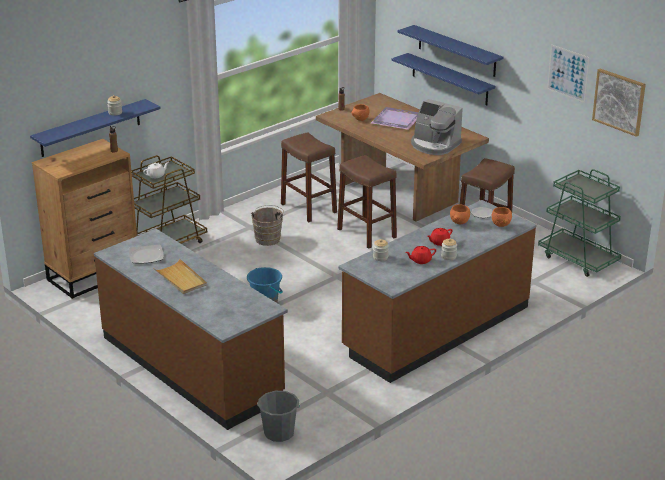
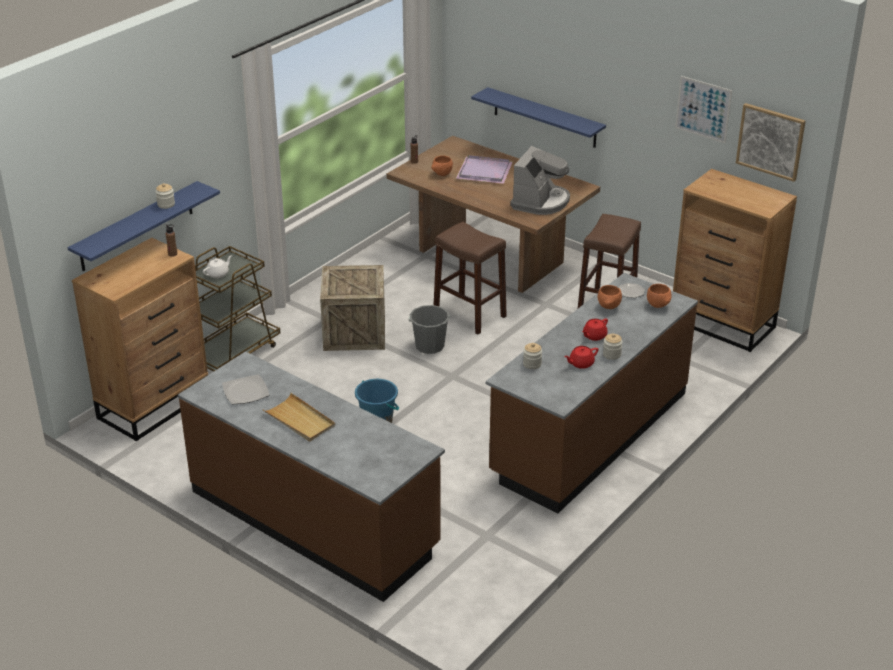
camera: 10 degrees left, 5 degrees up
(268, 238) = (354, 332): brown bucket -> crate
(279, 433) = (447, 598): grey bucket -> grey bucket (429, 346)
(308, 208) = (390, 287): brown stool -> none
(434, 145) = (540, 202): coffee machine -> coffee machine turned 90 degrees counterclockwise
(456, 51) = (554, 84): blue shelf -> none
(578, 259) = (723, 324): green cart -> brown dresser

